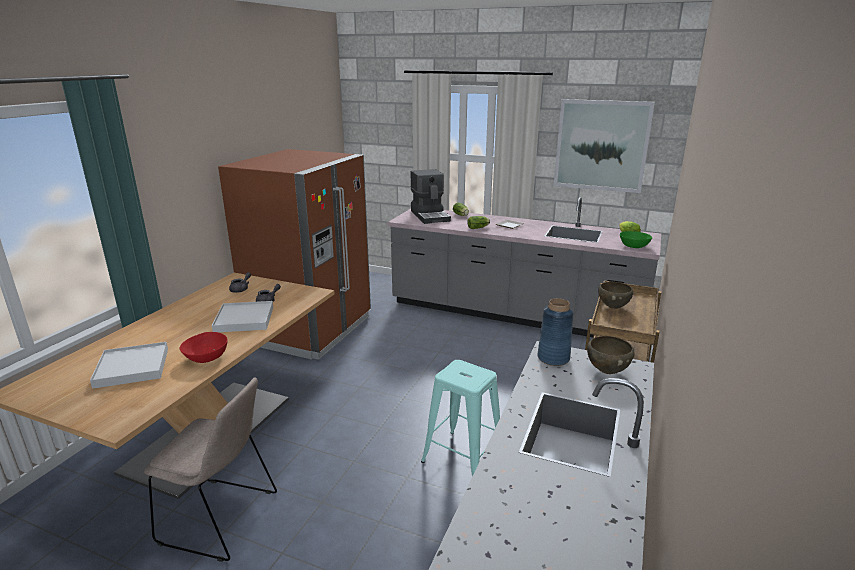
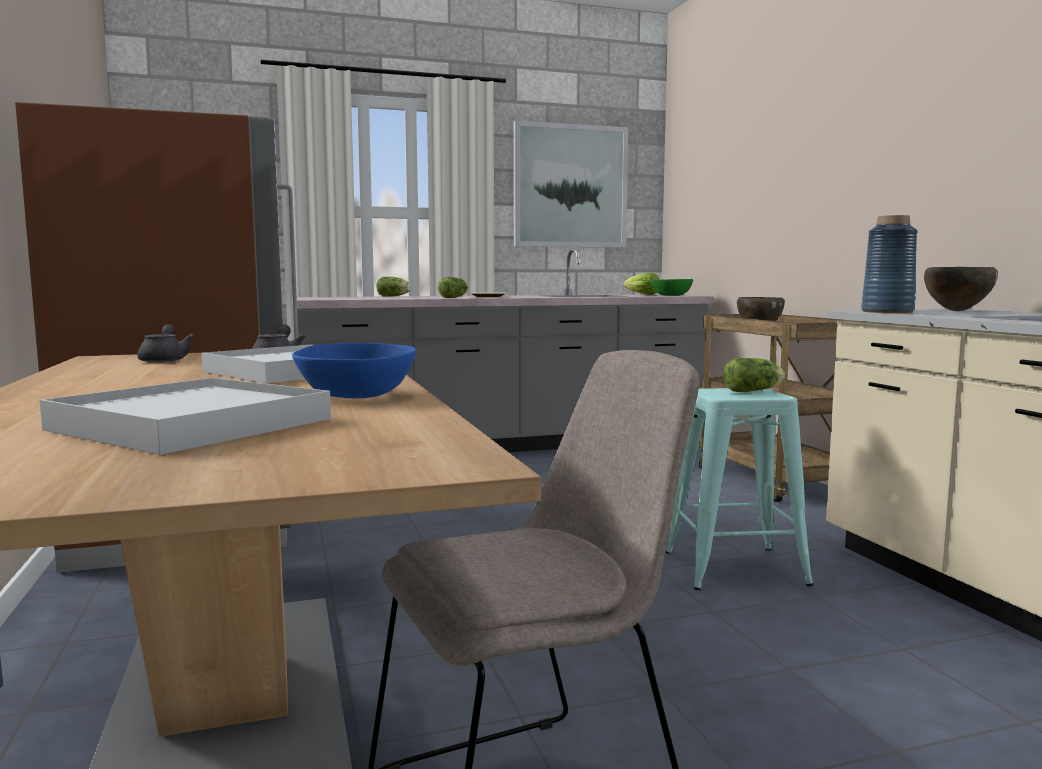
camera: 40 degrees left, 15 degrees down
(206, 357) = (357, 396): red bowl -> blue bowl
(430, 216) = (349, 297): coffee machine -> none
(476, 374) = (754, 391): none -> lettuce

